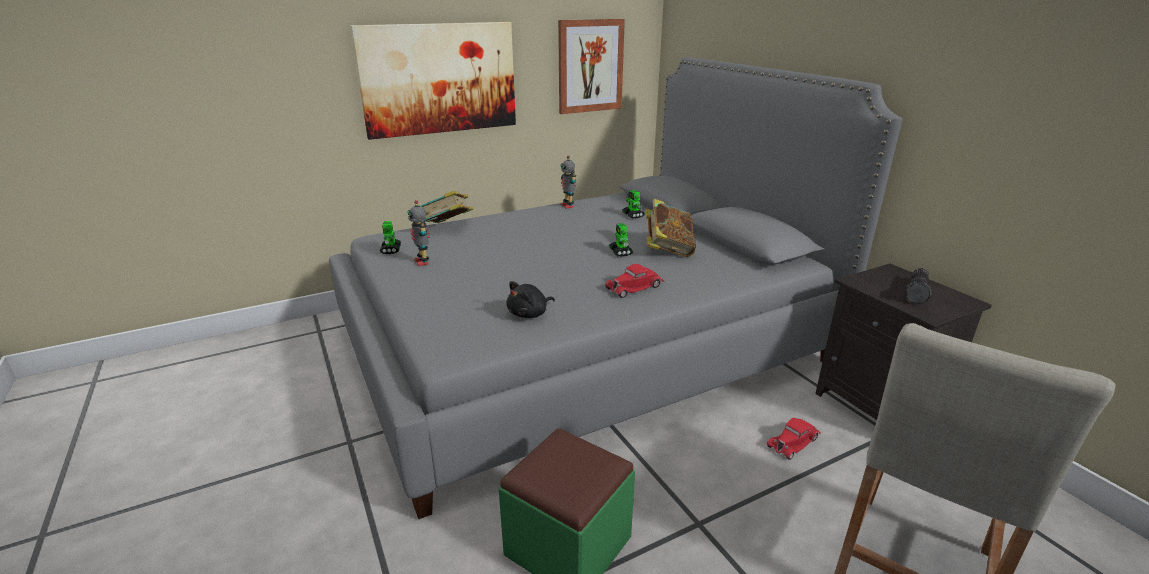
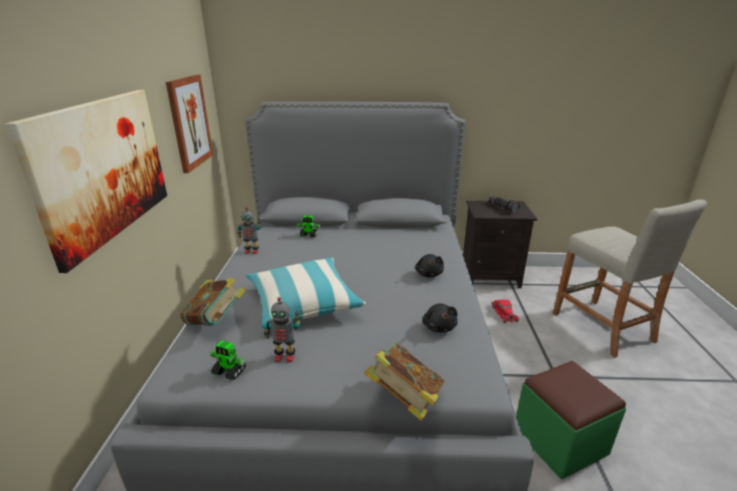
camera: 60 degrees left, 0 degrees up
(506, 246) = (303, 302): none -> pillow
(620, 252) = (368, 260): toy robot -> none
(635, 287) = (429, 274): red toy car -> black plush toy
(668, 250) = (382, 244): book -> book (404, 399)

